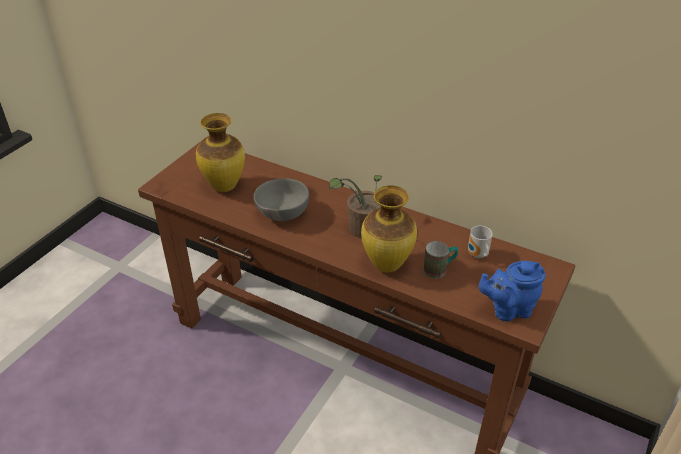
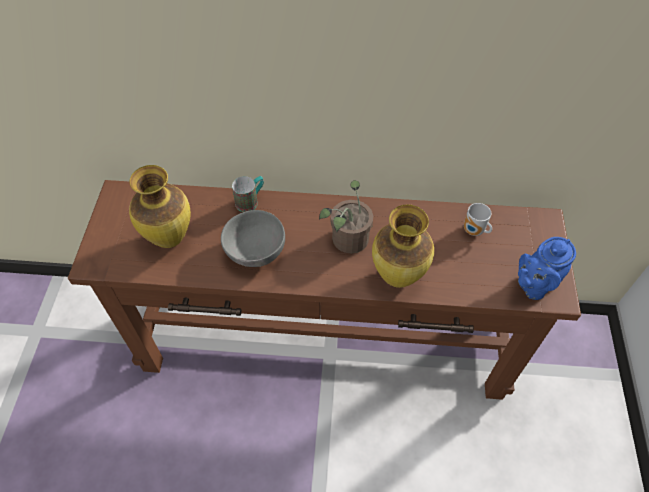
camera: 25 degrees left, 15 degrees up
(439, 269) = (449, 262): mug -> mug (251, 201)

